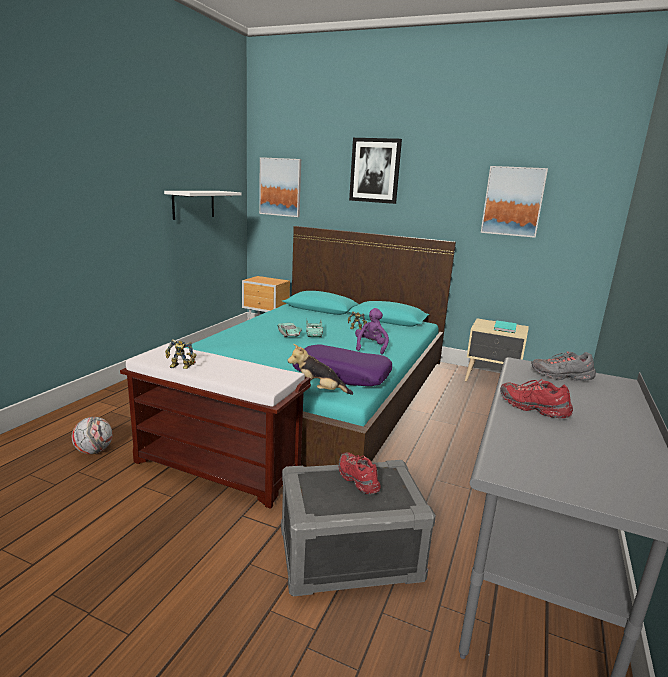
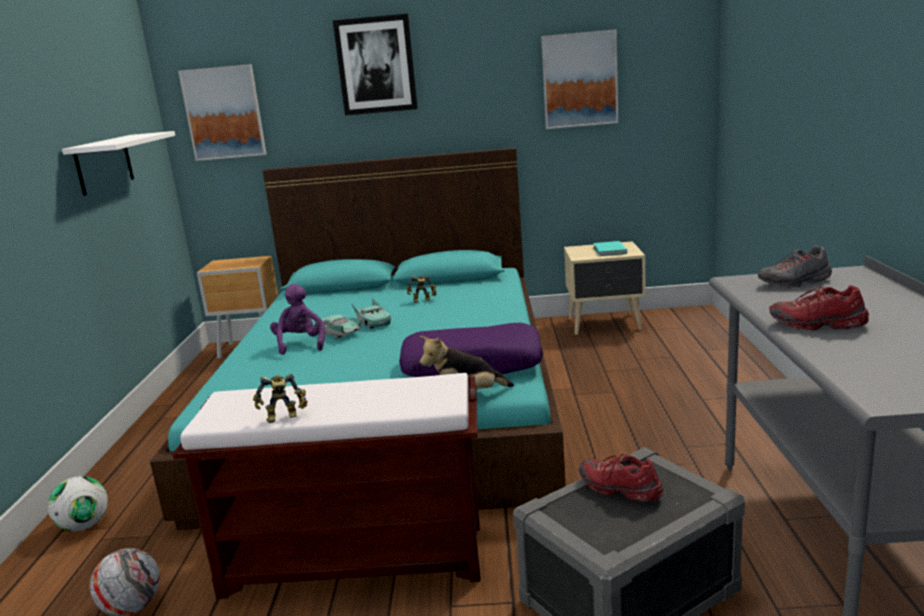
camera: 20 degrees left, 0 degrees up
(109, 402) = (84, 526): none -> football
(371, 347) = (469, 319): purple plush toy -> purple plush toy (300, 344)

